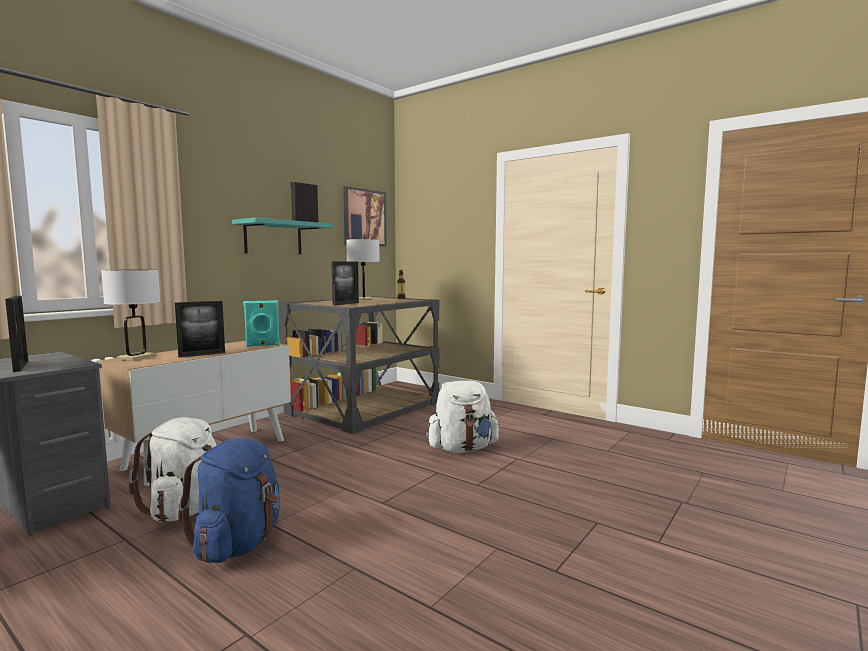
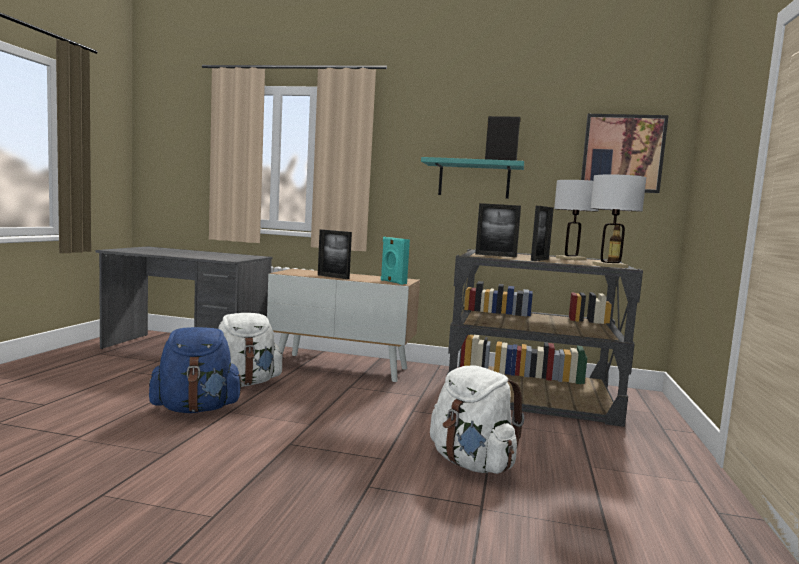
camera: 65 degrees right, 0 degrees up
(21, 366) = (218, 256): picture frame -> picture frame (539, 260)
(137, 357) = (306, 271): white table lamp -> white table lamp (610, 266)

